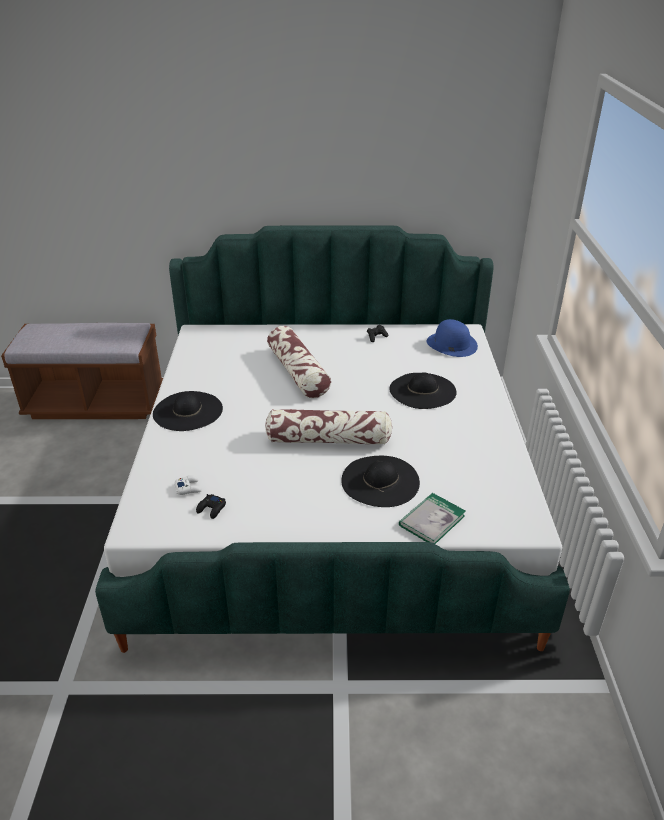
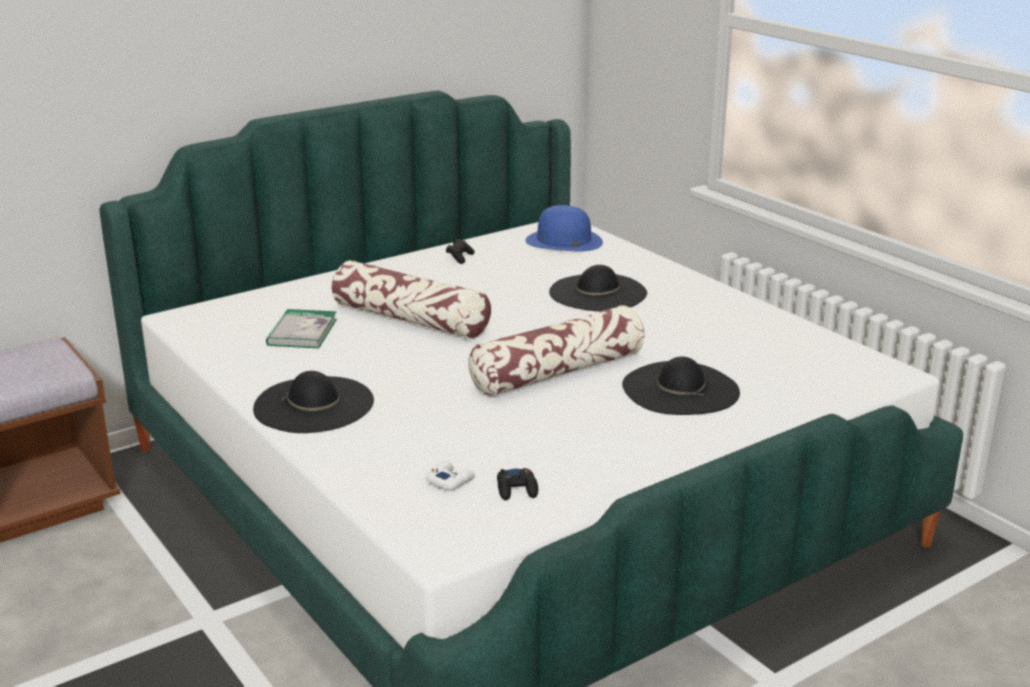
camera: 35 degrees left, 10 degrees down
(432, 520) = (789, 403): book -> book (302, 332)

